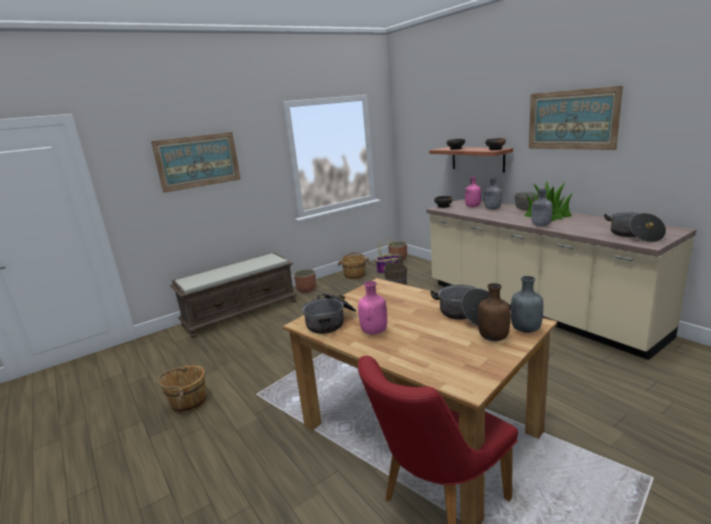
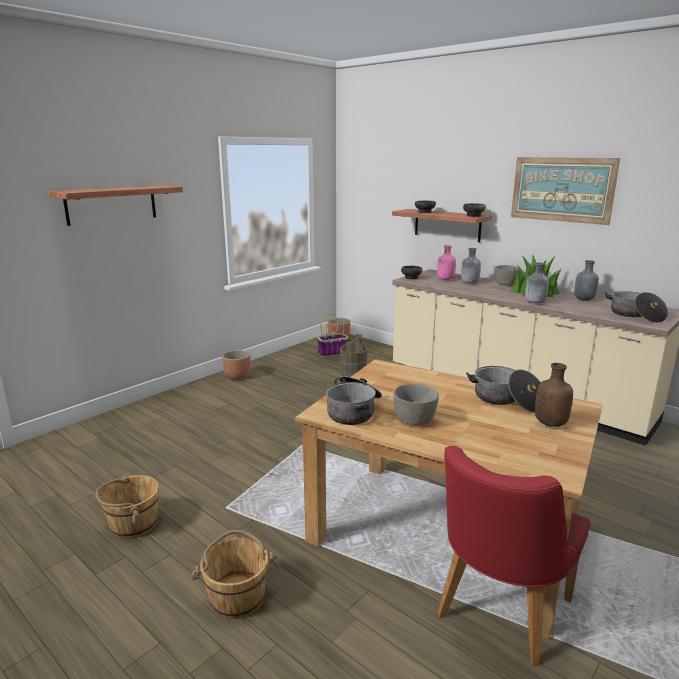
camera: 15 degrees left, 0 degrees up
(198, 161) = (111, 204): picture -> shelf
(241, 312) = (159, 406): brown bench -> none
(355, 275) = (293, 358): brown bucket -> brown bucket (237, 596)
(375, 331) = (415, 420): pink bottle -> grey bowl
(526, 329) = (577, 413): grey bottle -> grey bottle (584, 299)

